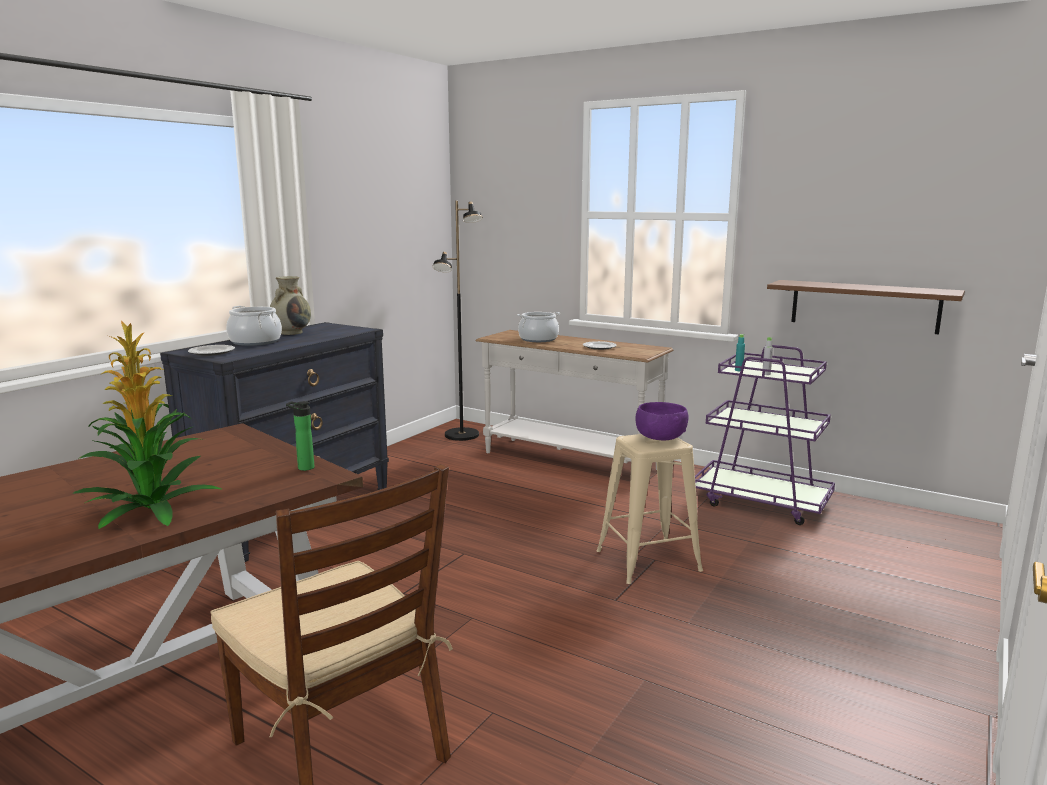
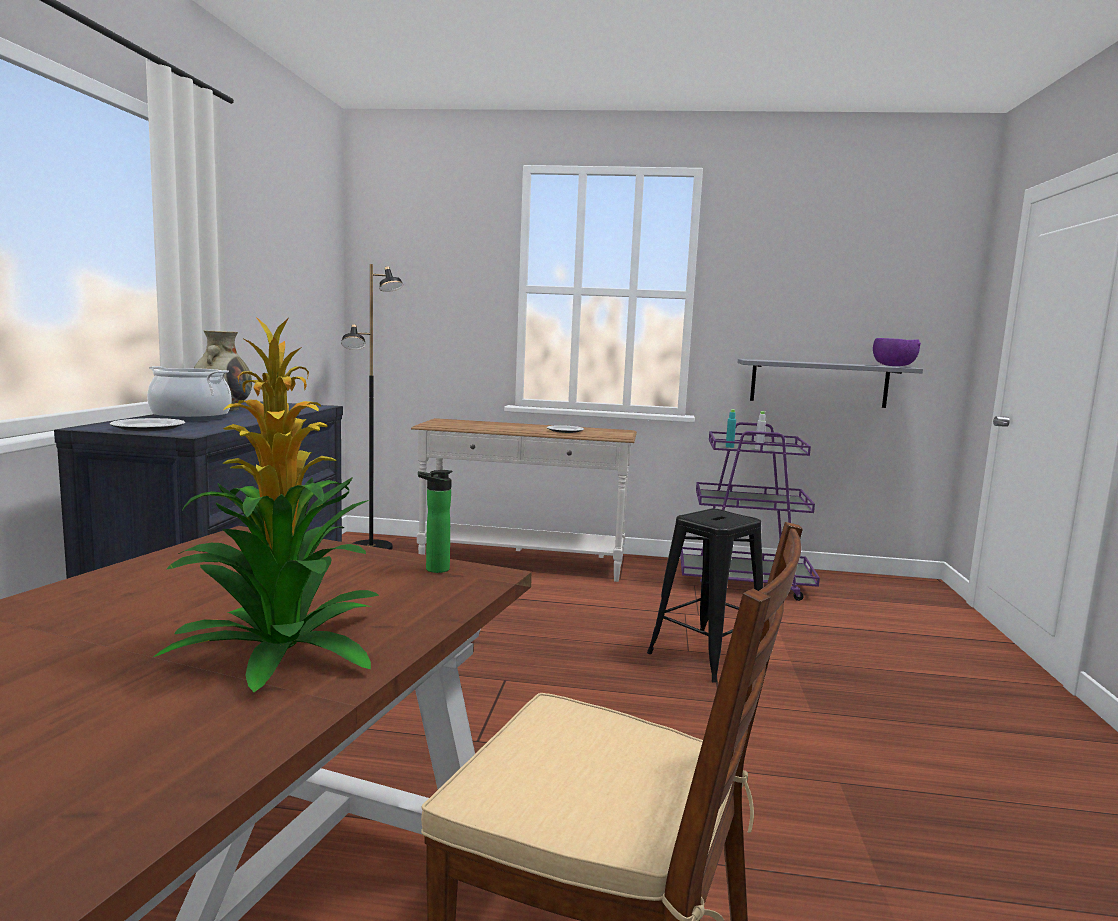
camera: 25 degrees left, 5 degrees down
(538, 339) = (486, 425): cooking pot -> none
(647, 561) = (707, 655): beige stool -> black stool
(660, 438) = (720, 514): purple bowl -> purple bowl (893, 366)
(864, 306) = (819, 383): brown shelf -> grey shelf

